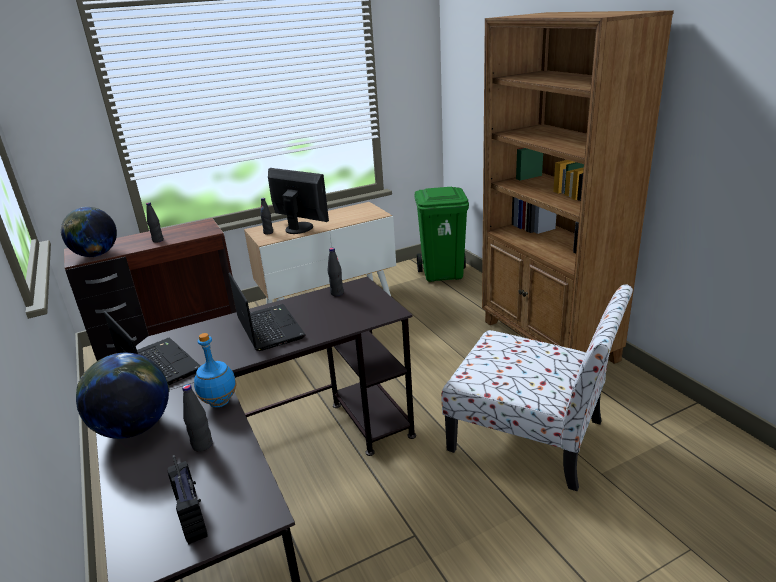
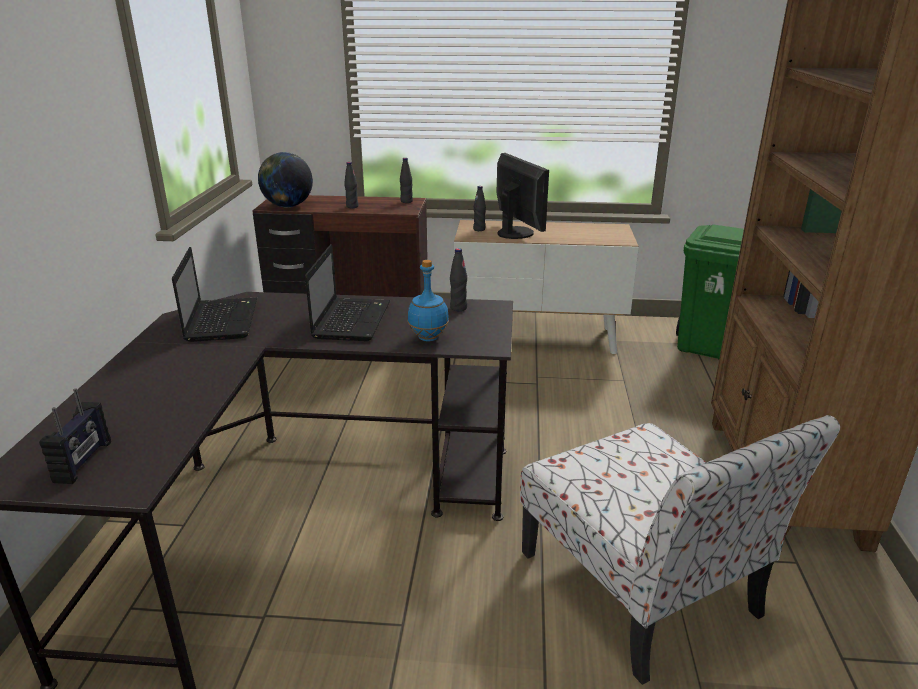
camera: 30 degrees right, 0 degrees up
(135, 428) = (140, 366): globe -> none
(202, 445) = (166, 404): black bottle -> black bottle (406, 201)
(219, 402) = (225, 372): blue bottle -> blue bottle (428, 338)

